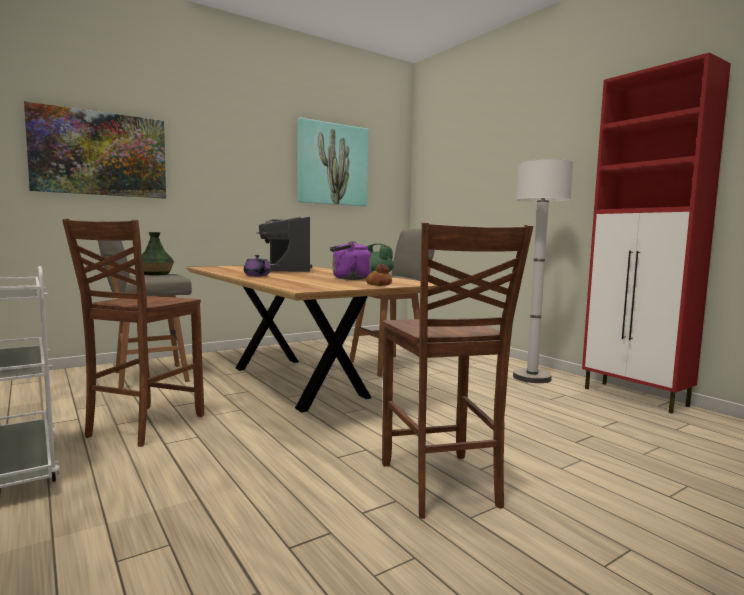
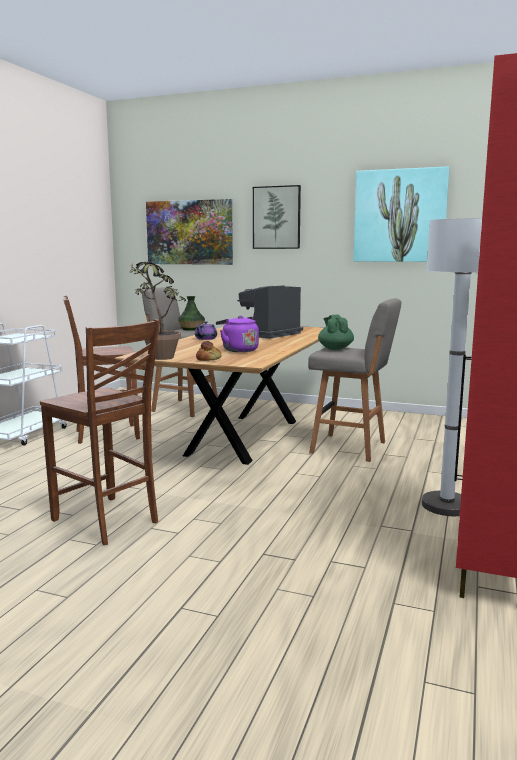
camera: 55 degrees right, 5 degrees up
(218, 150) = (276, 217): none -> picture
(326, 287) = (157, 356): none -> potted plant
(440, 486) = (107, 521): brown chair -> brown chair turned 90 degrees counterclockwise

